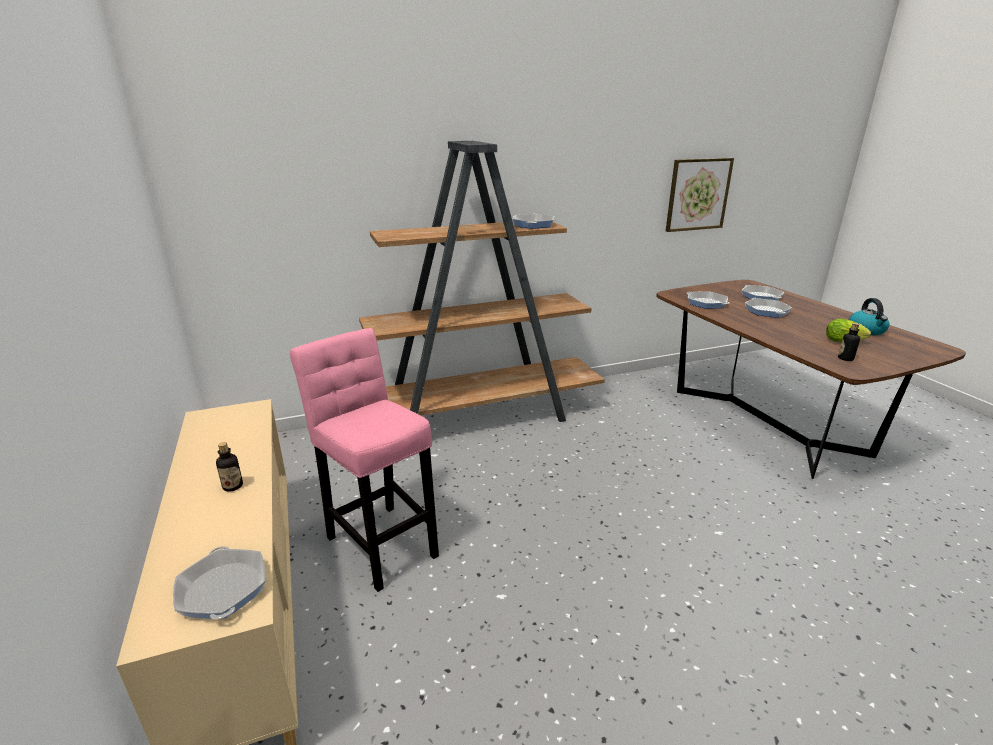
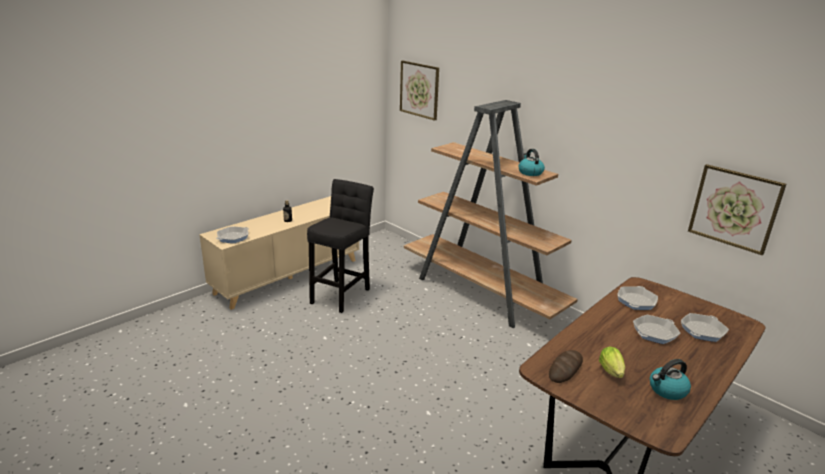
camera: 65 degrees right, 0 degrees up
(248, 166) = (419, 90): none -> picture
(380, 542) = (342, 294): pink stool -> black stool
(533, 225) = (530, 172): frying pan -> kettle
(845, 358) = (565, 369): bottle -> bread

